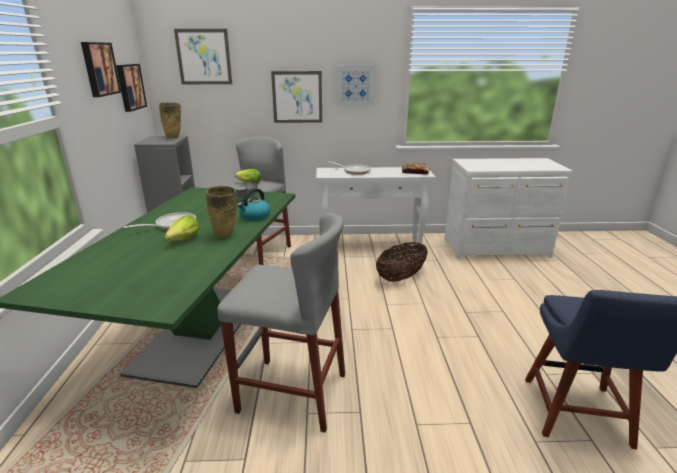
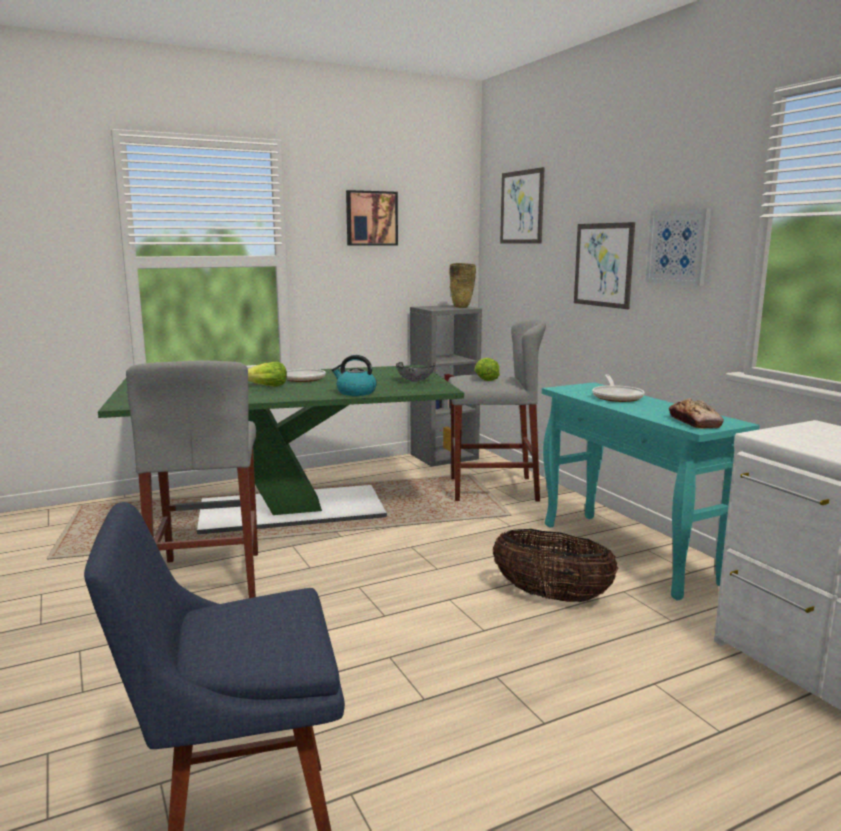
camera: 65 degrees right, 10 degrees down
(129, 87) = (431, 242): picture -> none
(225, 236) = (288, 393): beige vase -> none
(372, 247) = (629, 553): white console table -> turquoise console table

